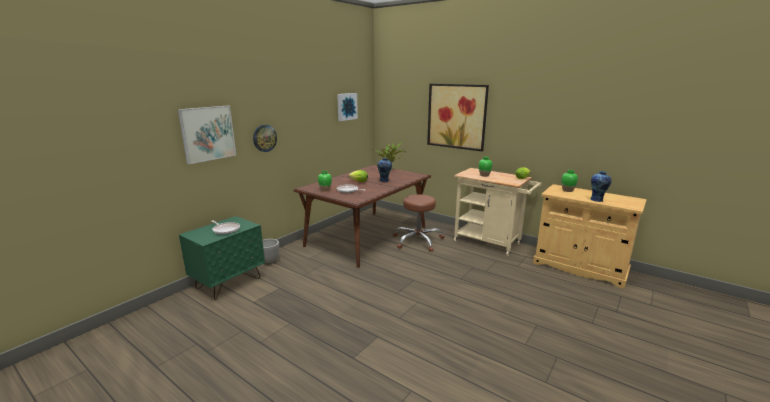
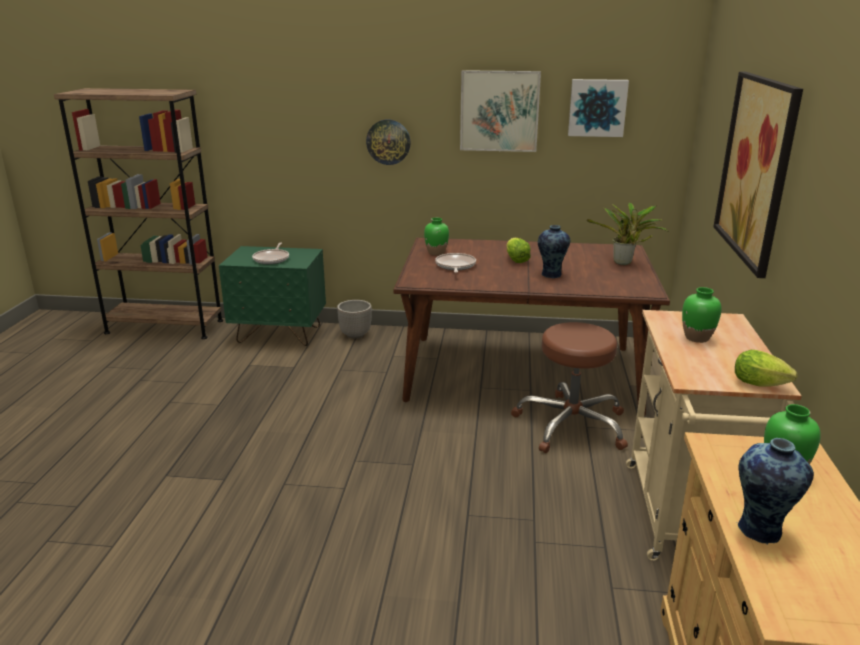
camera: 60 degrees right, 5 degrees up
(131, 326) = (164, 327): none -> brown bookcase
(208, 133) = (294, 120): picture -> picture (499, 111)

